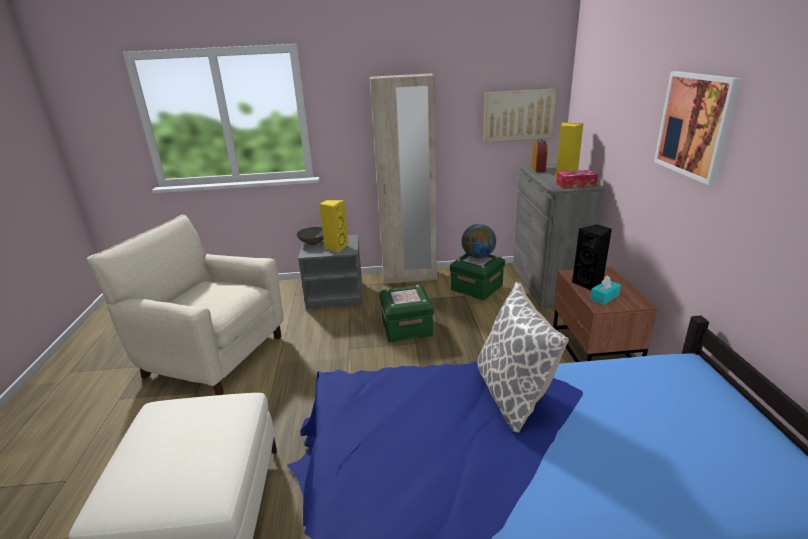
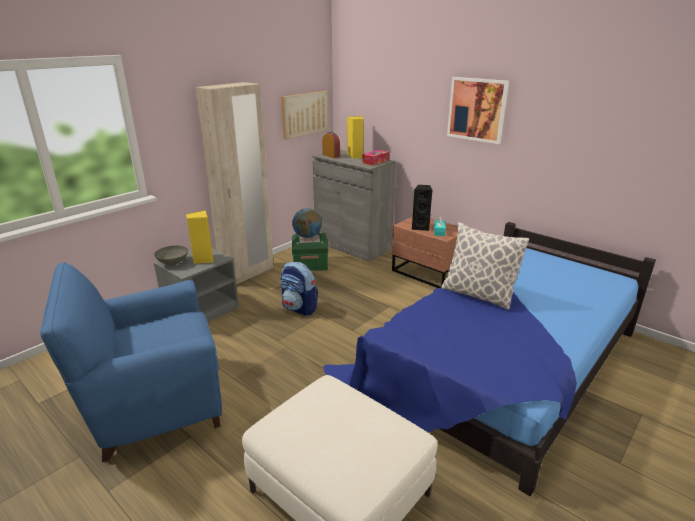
camera: 45 degrees left, 0 degrees up
(213, 355) = (154, 404): beige armchair -> blue armchair
(407, 327) = (299, 308): green storage box -> backpack

